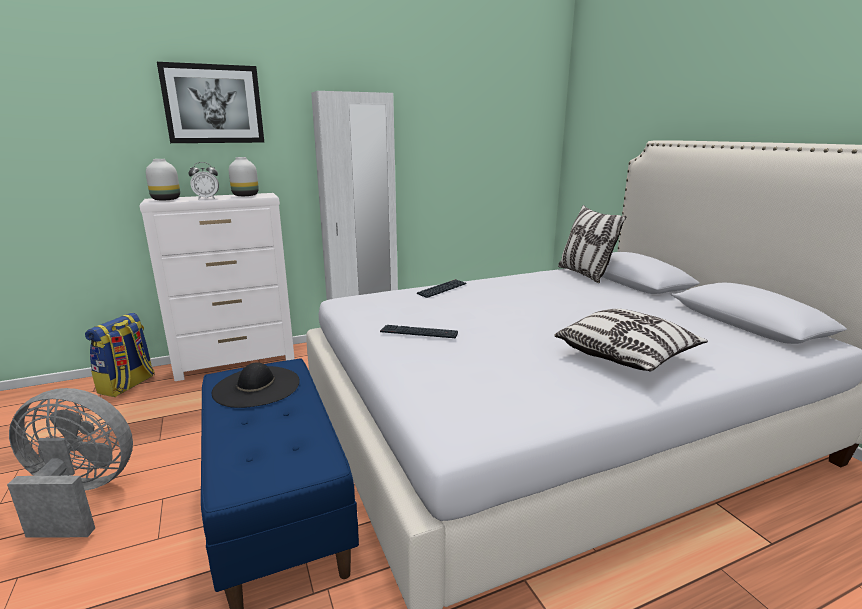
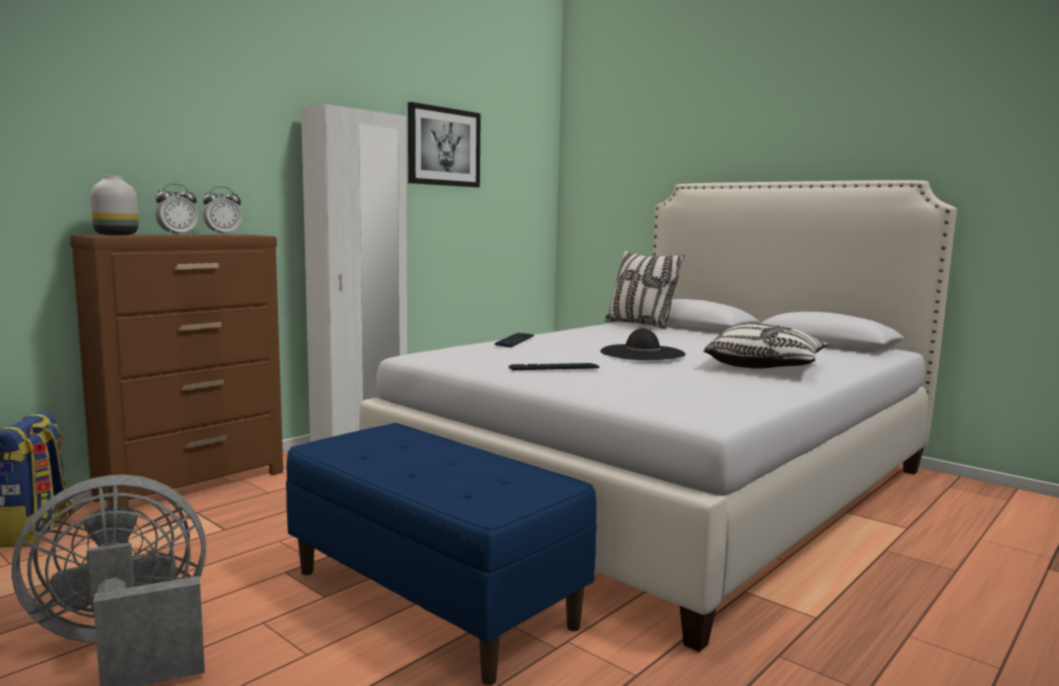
camera: 25 degrees left, 10 degrees down
(213, 104) = (175, 110): picture -> picture (443, 147)
(237, 363) = (195, 485): white dresser -> brown dresser
(246, 195) = (223, 234): white vase -> alarm clock
(256, 386) = (381, 447): black hat -> black hat (642, 353)

